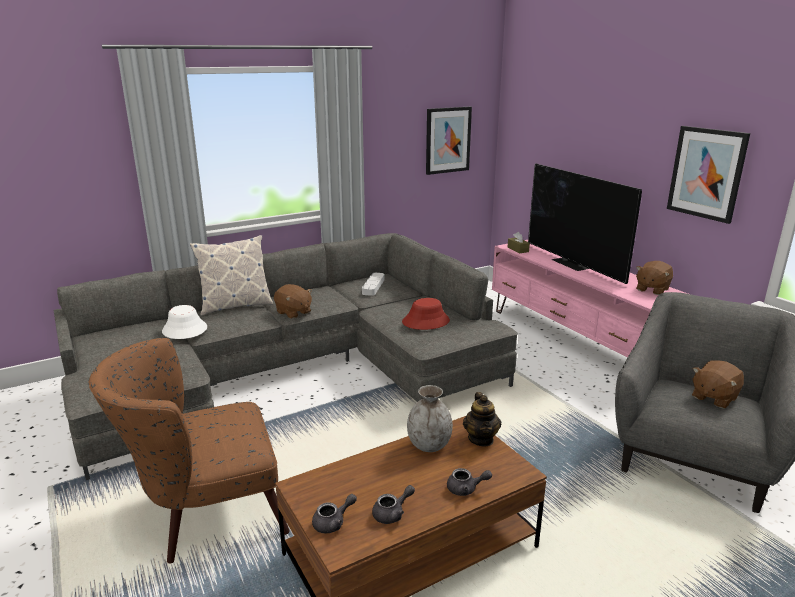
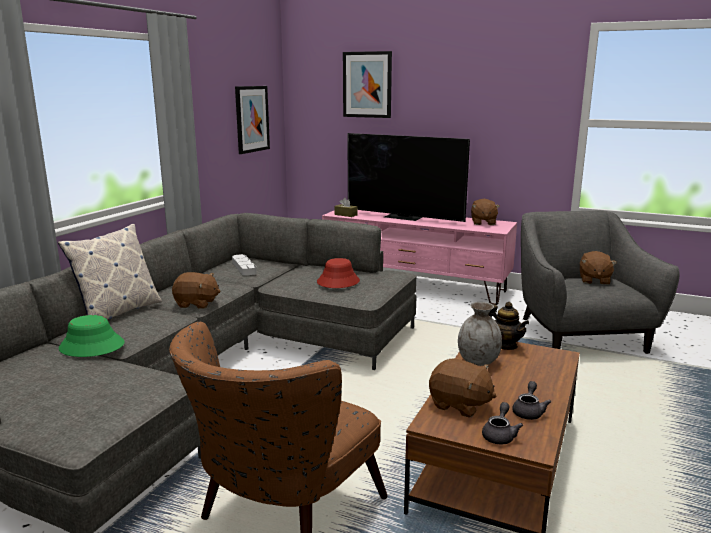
camera: 35 degrees left, 5 degrees down
(184, 330) = (91, 346): white hat -> green hat
(347, 480) = (460, 405): none -> brown plush toy
(466, 489) = (548, 378): grey teapot -> none
(706, 173) = (509, 122): picture -> picture (367, 84)

